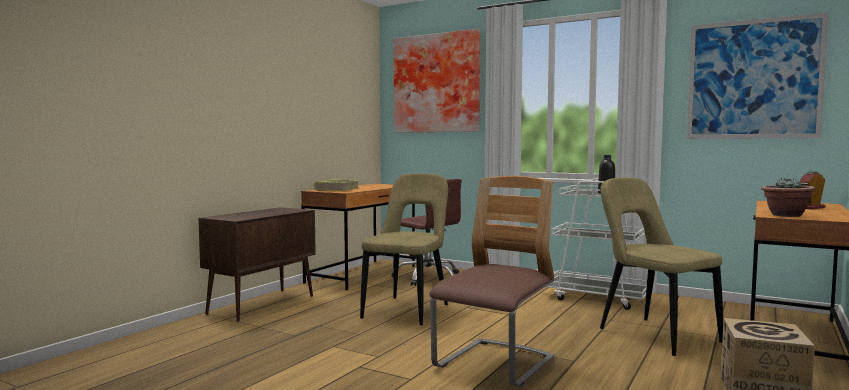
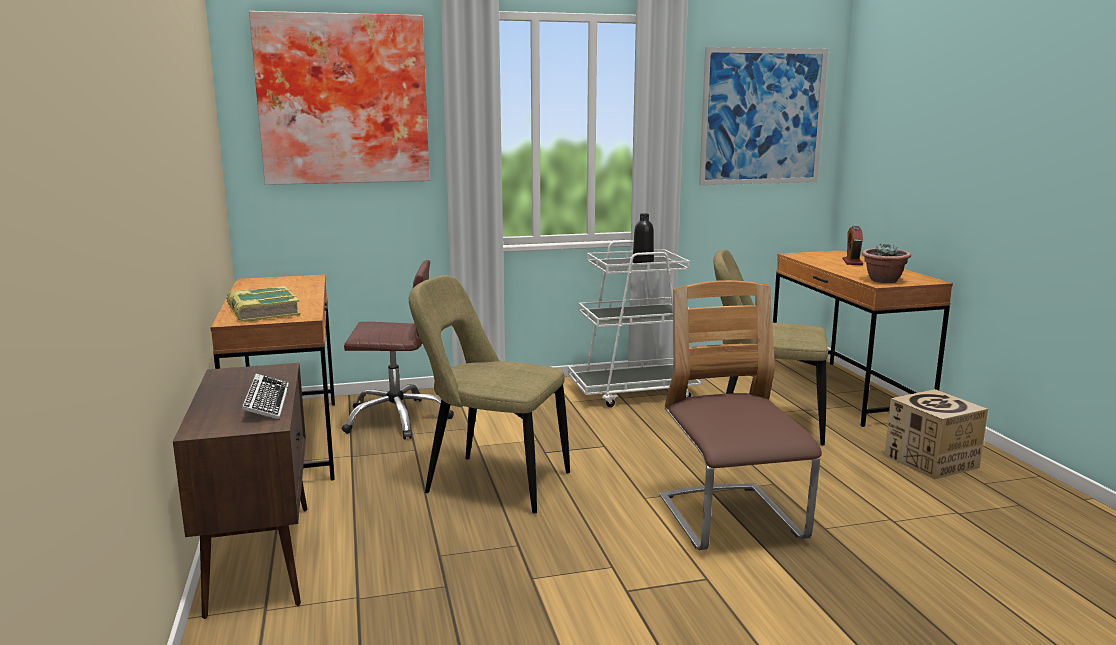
camera: 45 degrees left, 10 degrees up
(258, 215) = (266, 403): none -> keyboard
(408, 310) = (492, 482): beige chair -> beige chair turned 45 degrees counterclockwise

